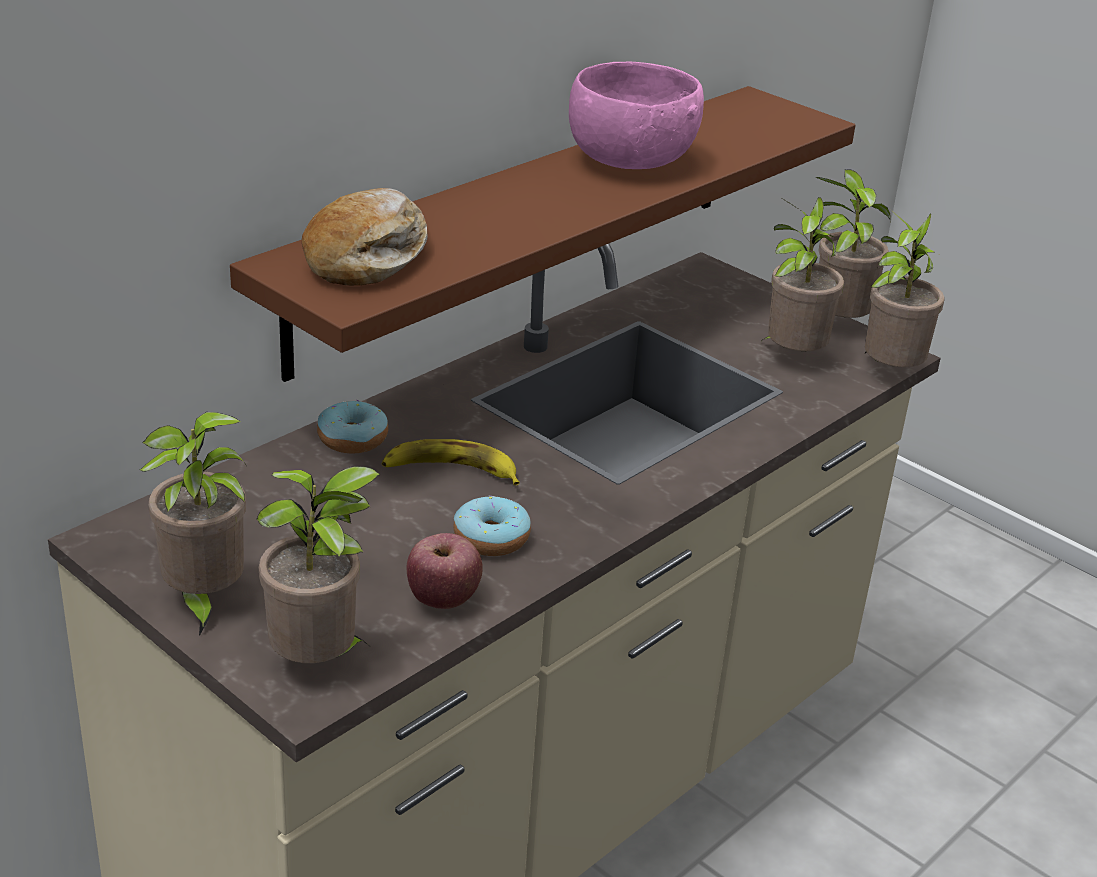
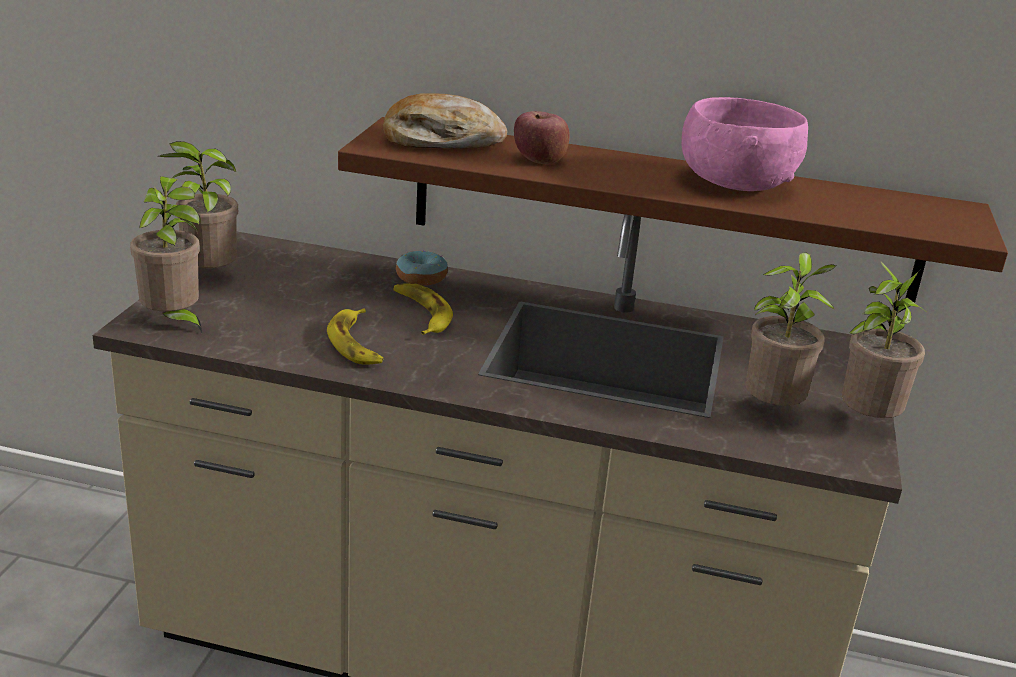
camera: 60 degrees right, 5 degrees down
(443, 599) = (272, 344): apple -> apple (539, 161)
(491, 538) = (357, 344): donut -> banana
(888, 373) = (823, 464): potted plant -> none

